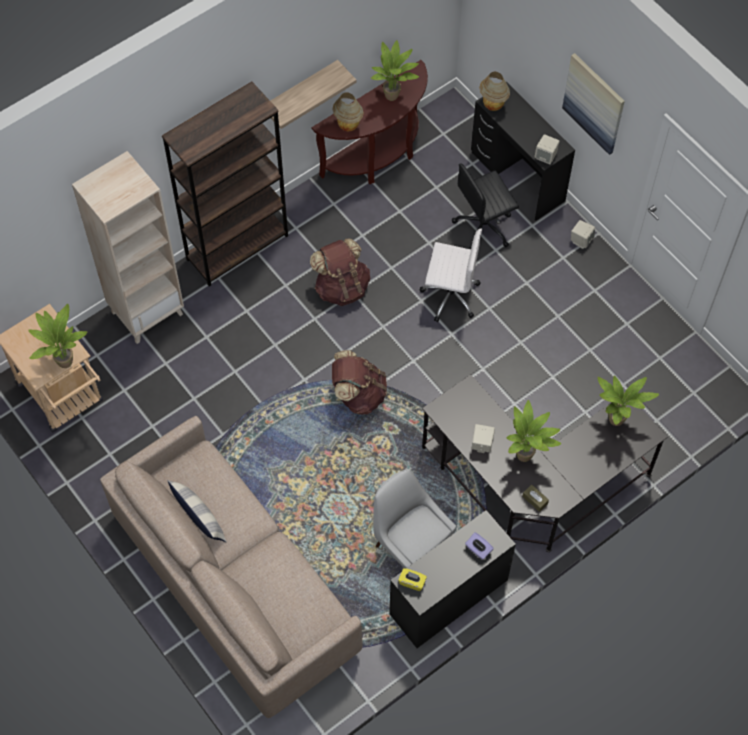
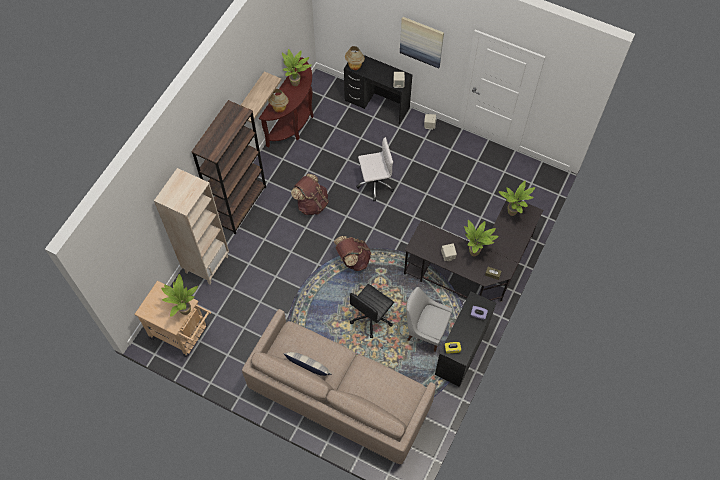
camera: 25 degrees left, 0 degrees up
(484, 226) = (373, 138): black office chair -> black office chair (371, 318)

